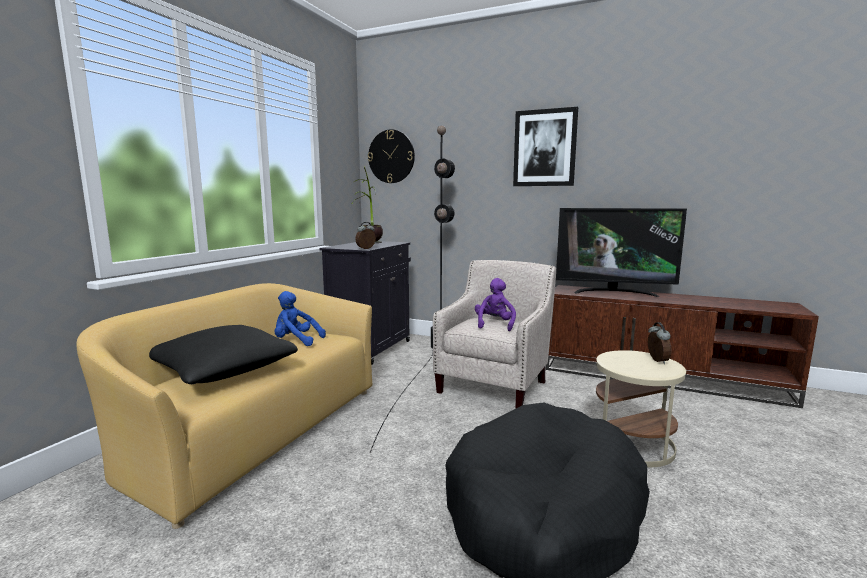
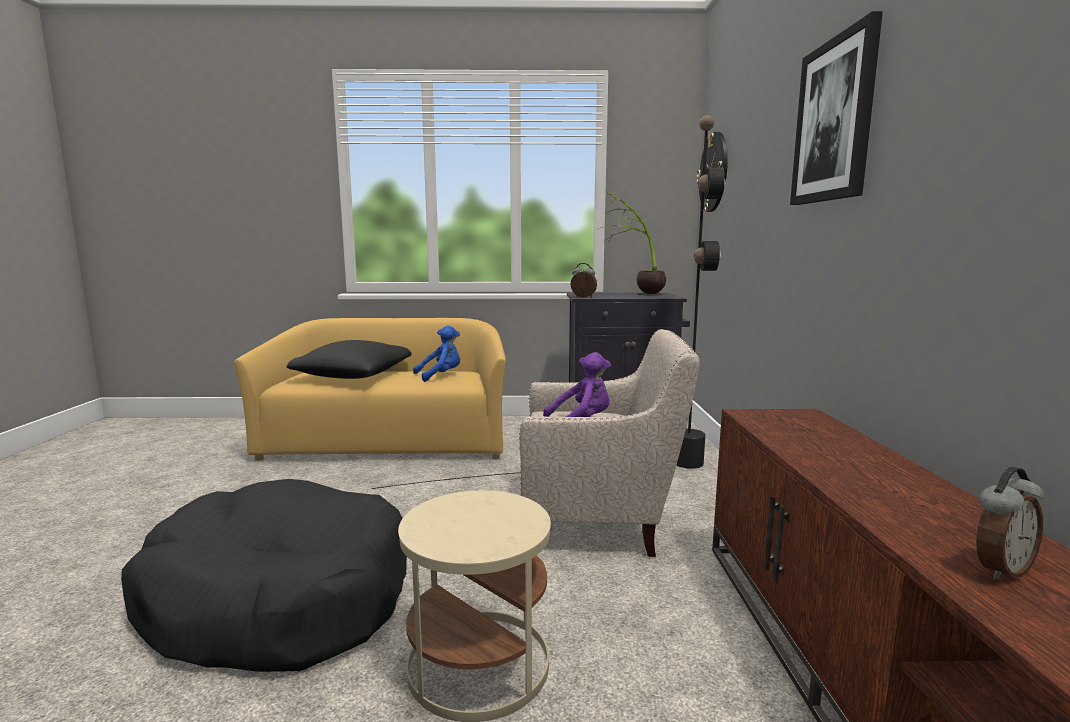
camera: 65 degrees right, 0 degrees up
(296, 341) = (441, 376): blue plush toy -> blue plush toy turned 75 degrees clockwise
(613, 292) = (841, 447): television -> none
(656, 361) = (494, 533): alarm clock -> alarm clock (1000, 569)

